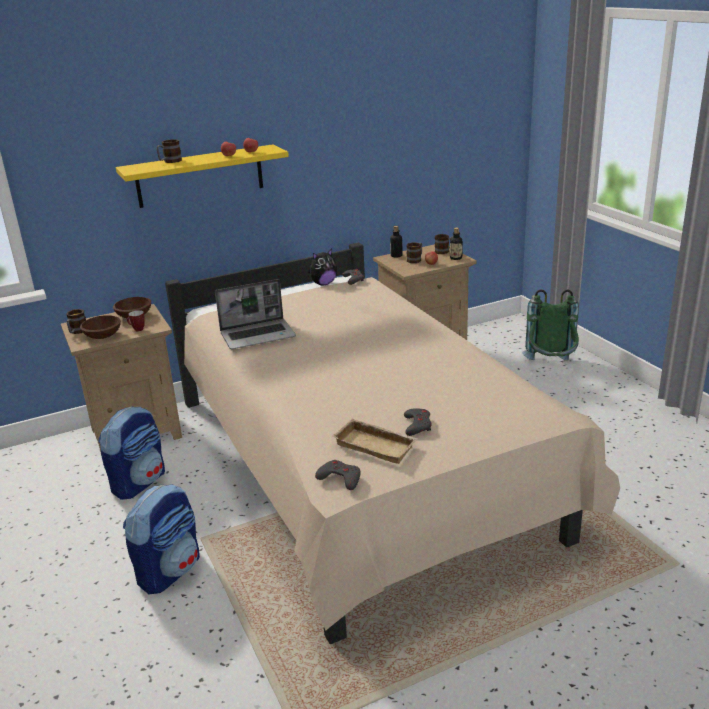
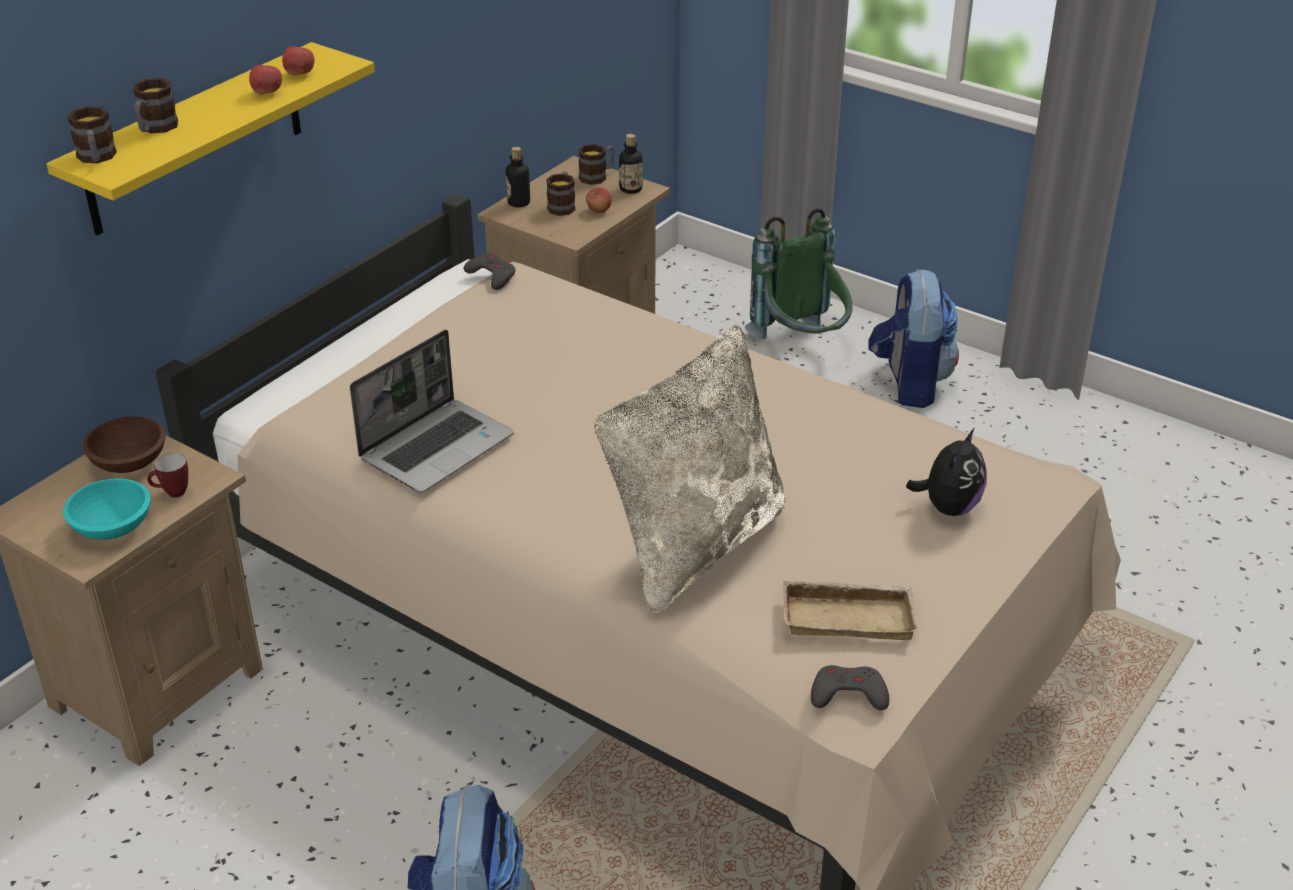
camera: 30 degrees left, 10 degrees up
(77, 331) = (41, 531): mug -> mug (97, 158)
(102, 336) = (111, 528): brown bowl -> turquoise bowl
(139, 482) = (260, 788): backpack -> backpack (909, 383)
(323, 284) = (437, 296): plush toy -> plush toy (948, 507)
(331, 399) = (697, 550): none -> beige pillow
(417, 425) = (875, 559): grey game controller -> none

